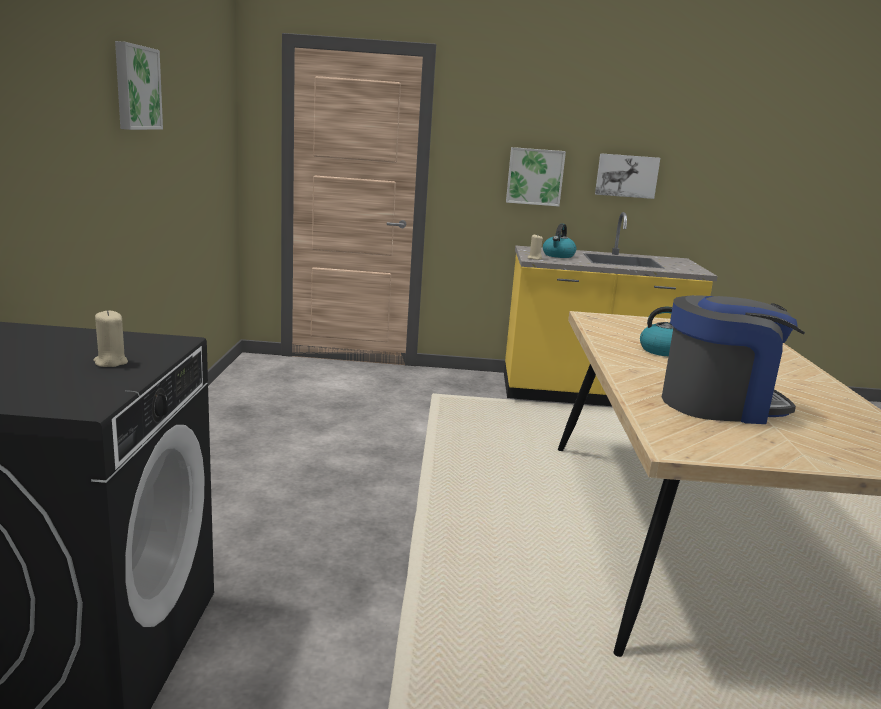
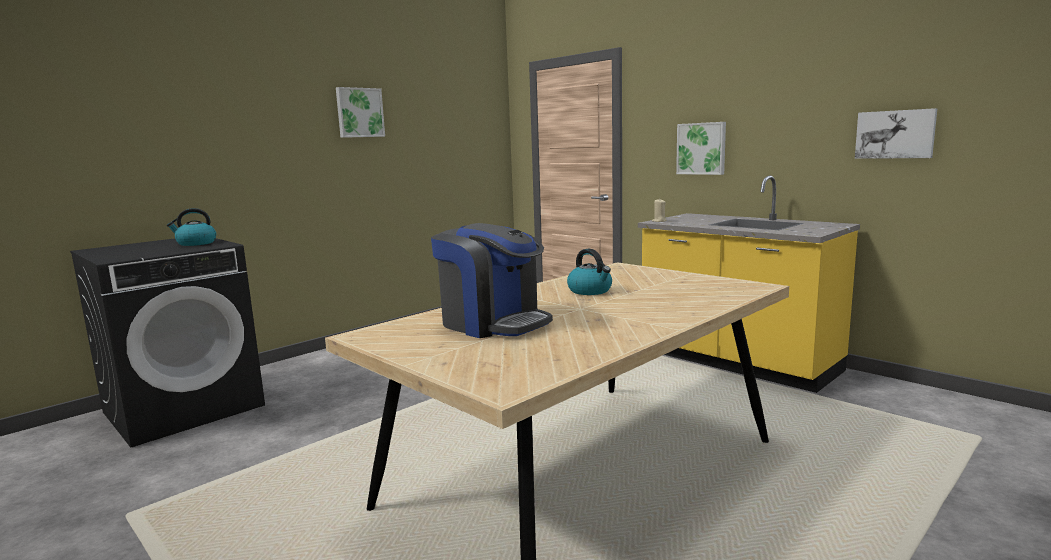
camera: 45 degrees right, 5 degrees down
(111, 362) = (174, 249): beige candle -> none
(558, 255) = (695, 220): kettle -> kettle (196, 243)
(626, 176) = (786, 139): picture -> picture (895, 134)

